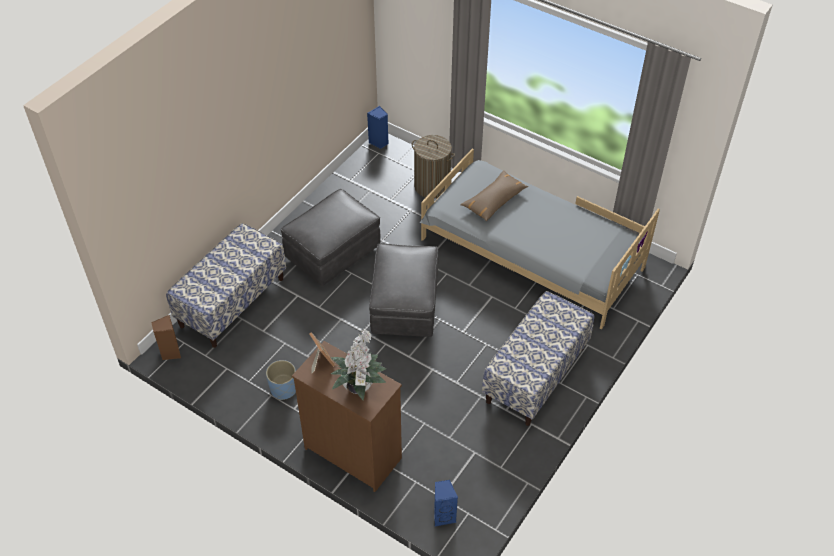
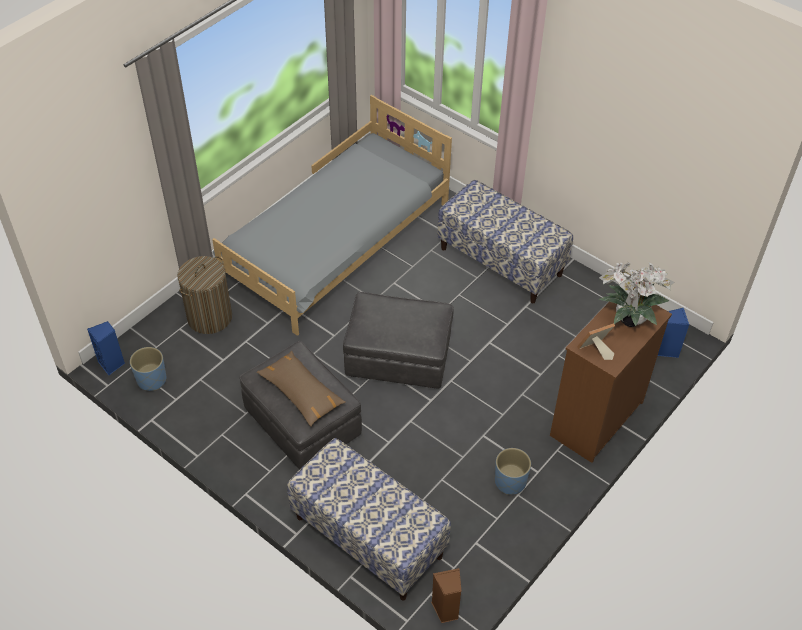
camera: 85 degrees left, 0 degrees up
(367, 165) = (151, 379): none -> blue planter
(494, 201) = (298, 234): brown pillow -> brown pillow (301, 393)

